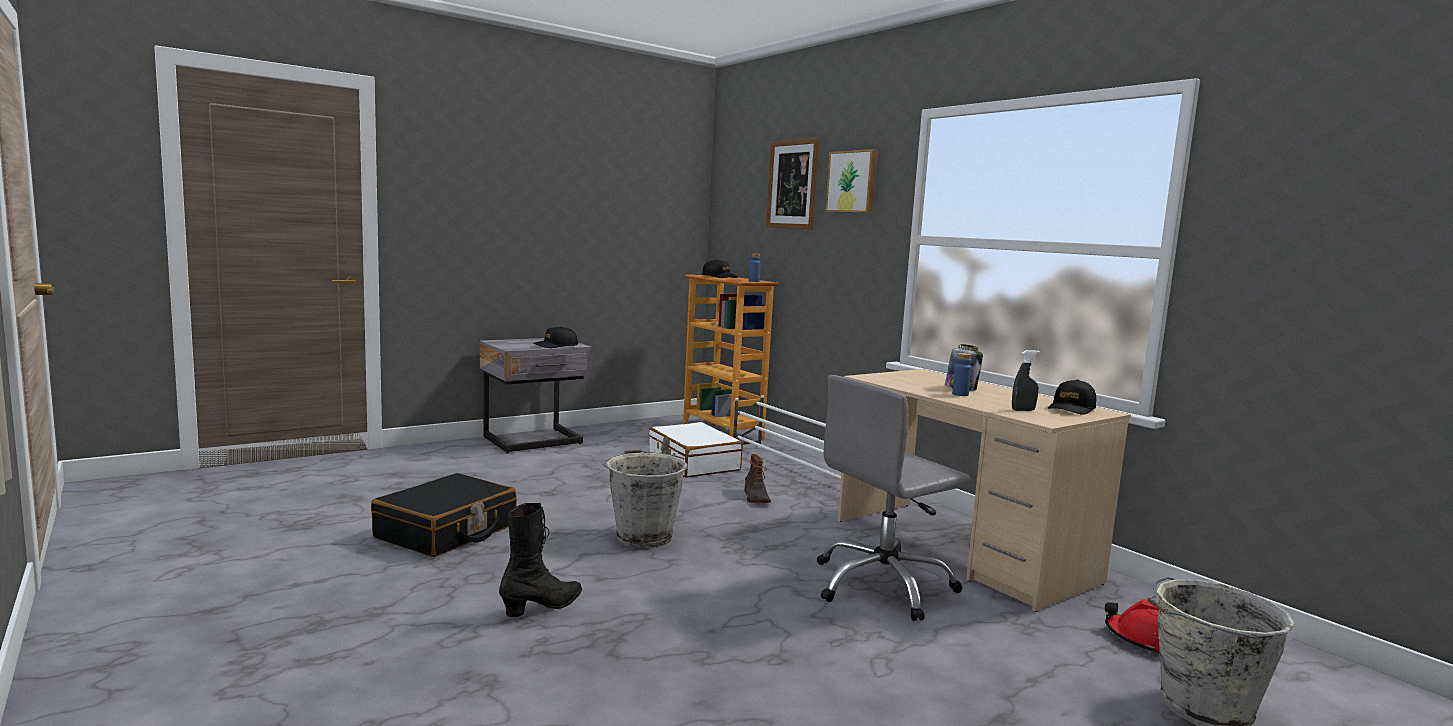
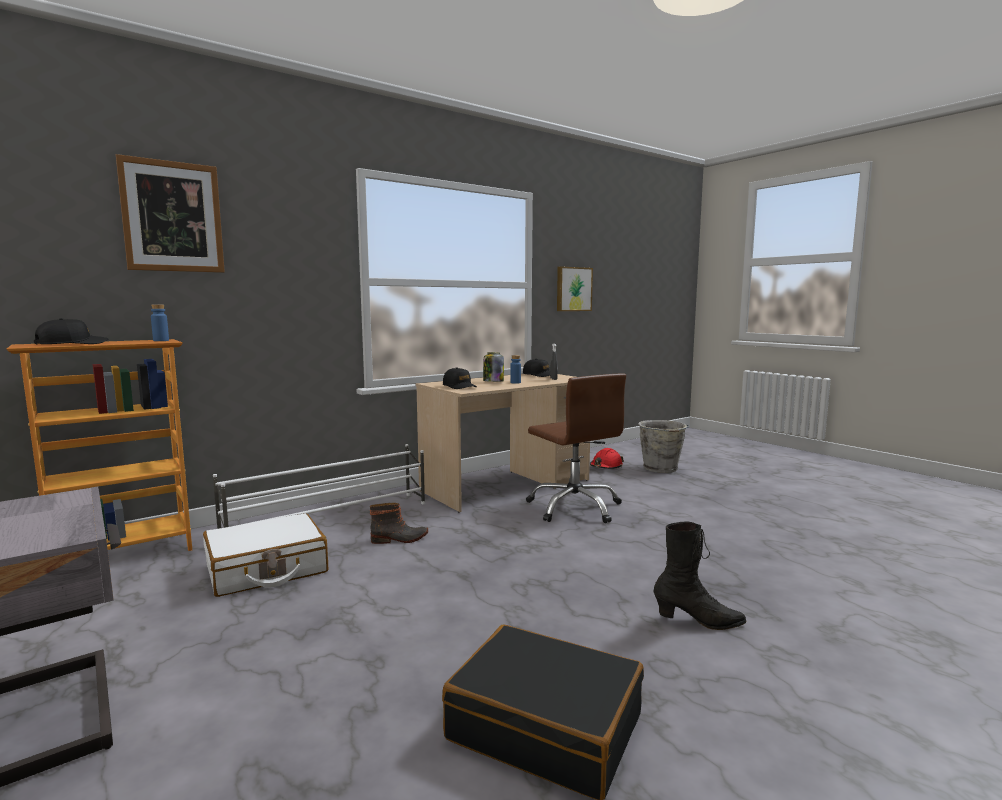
camera: 90 degrees left, 0 degrees up
(543, 607) = (698, 621): black boot -> black boot turned 150 degrees clockwise
(556, 346) = (67, 507): black cap -> black cap (459, 386)
(643, 536) = (516, 586): grey bucket -> none
(853, 182) = (280, 223): picture -> picture (573, 289)
(883, 586) = (575, 507): grey office chair -> brown office chair

